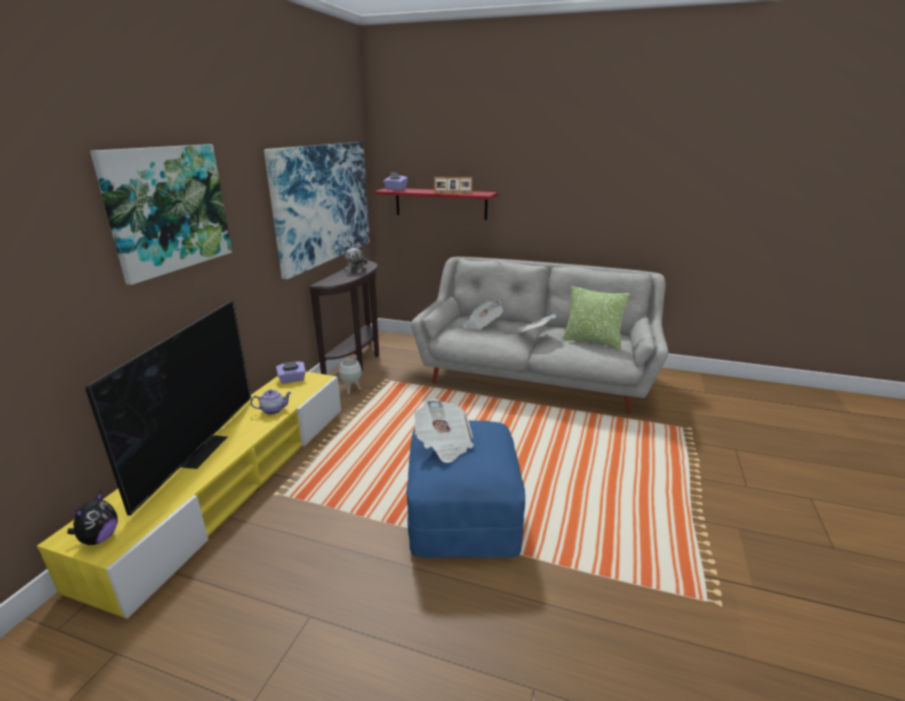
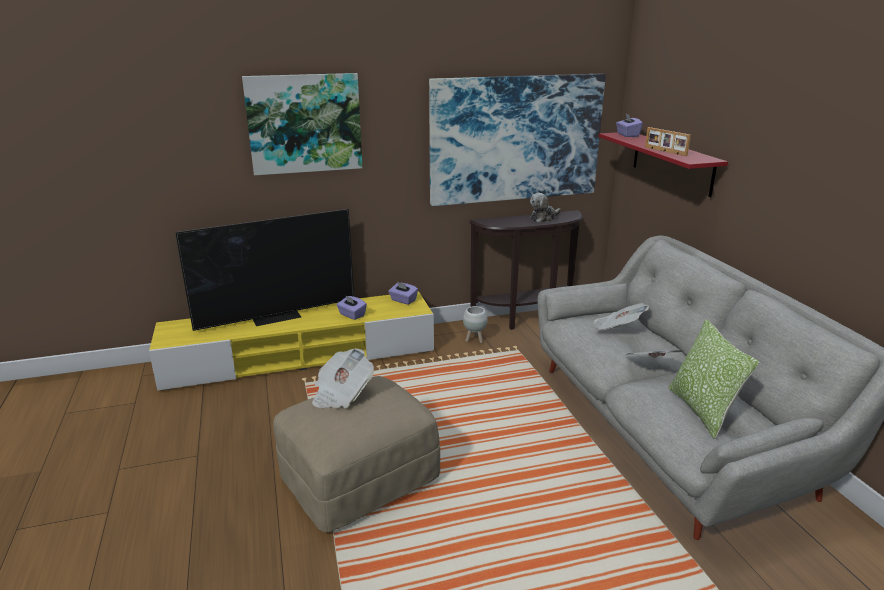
camera: 55 degrees right, 0 degrees up
(99, 538) = (171, 334): plush toy -> none
(273, 410) = (352, 315): teapot -> purple tissue box
(462, 514) = (359, 479): blue ottoman -> beige ottoman

